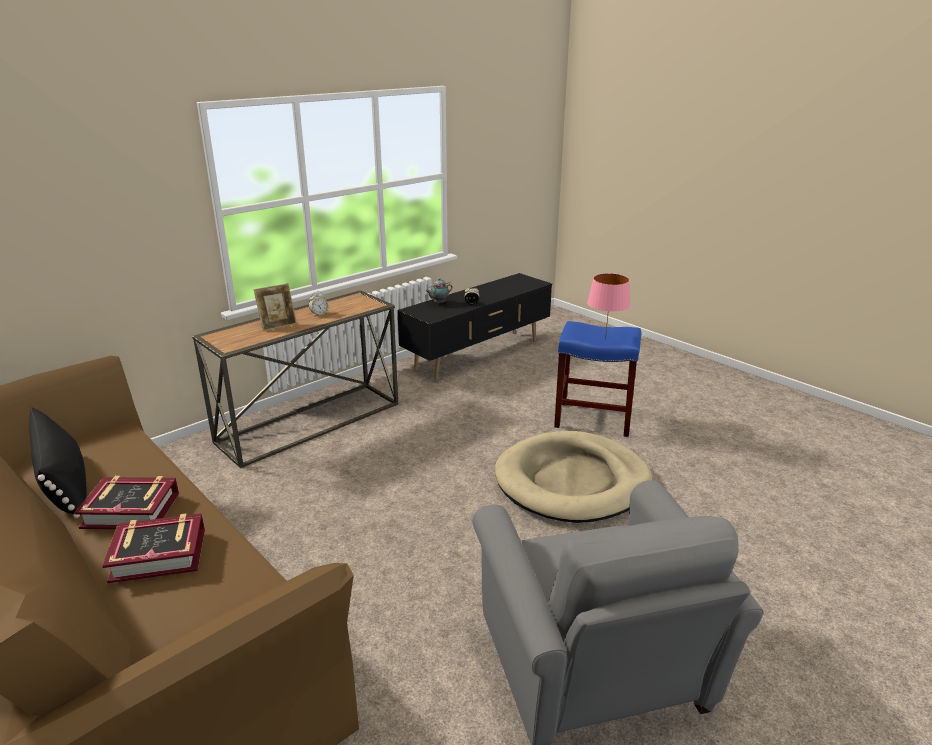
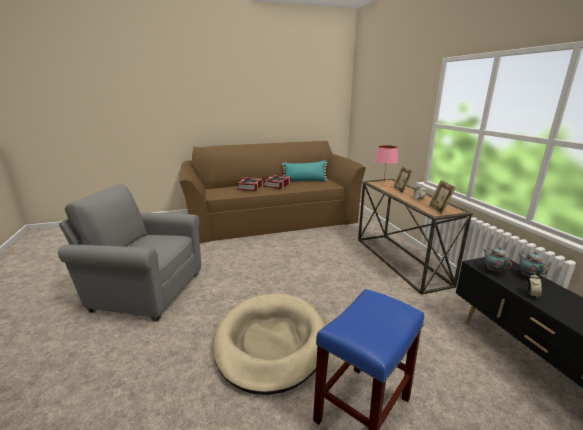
camera: 115 degrees right, 5 degrees down
(65, 483) = (304, 181): black pillow -> turquoise pillow
(364, 303) = (439, 210): none -> picture frame
(440, 313) = (493, 270): none -> teapot
(605, 339) = (352, 315): pink table lamp -> pink table lamp (384, 181)

